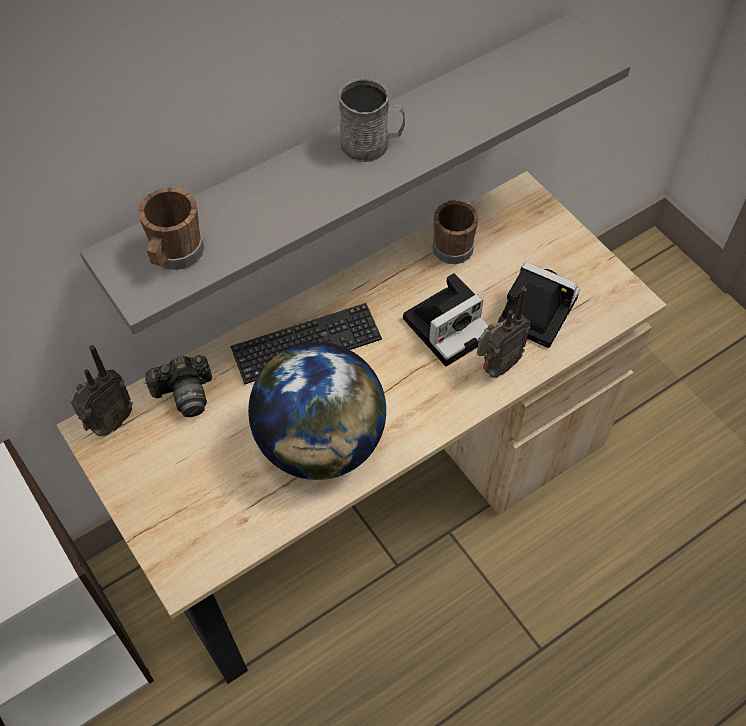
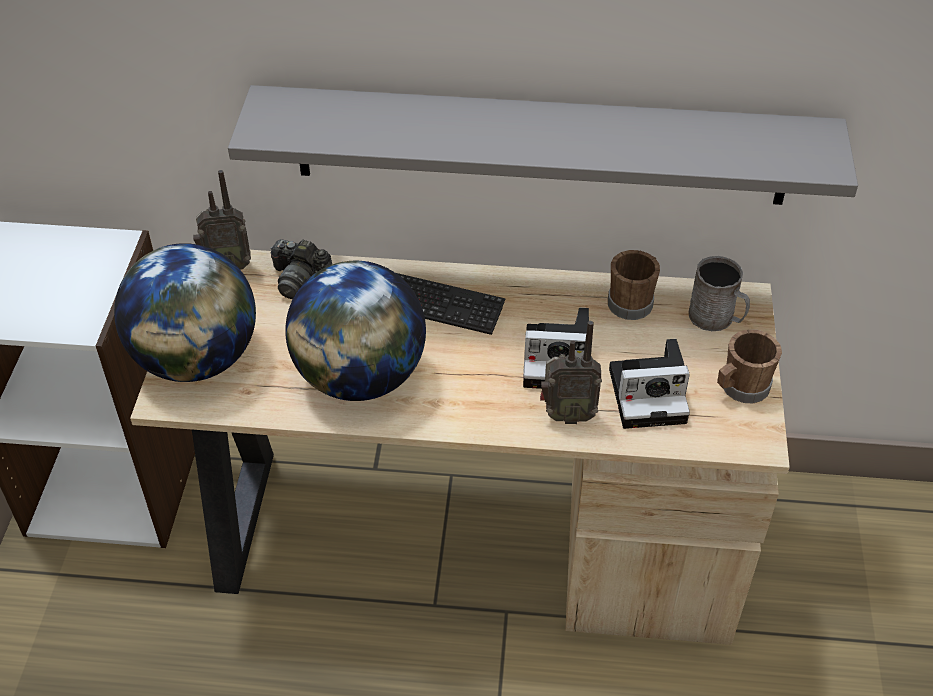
camera: 40 degrees right, 10 degrees down
(172, 523) = (197, 359): none -> globe
(174, 255) = (309, 121): brown mug -> brown mug (740, 388)
(372, 144) = (545, 126): grey mug -> grey mug (716, 318)
(534, 311) = (650, 394): camera -> camera turned 105 degrees clockwise

